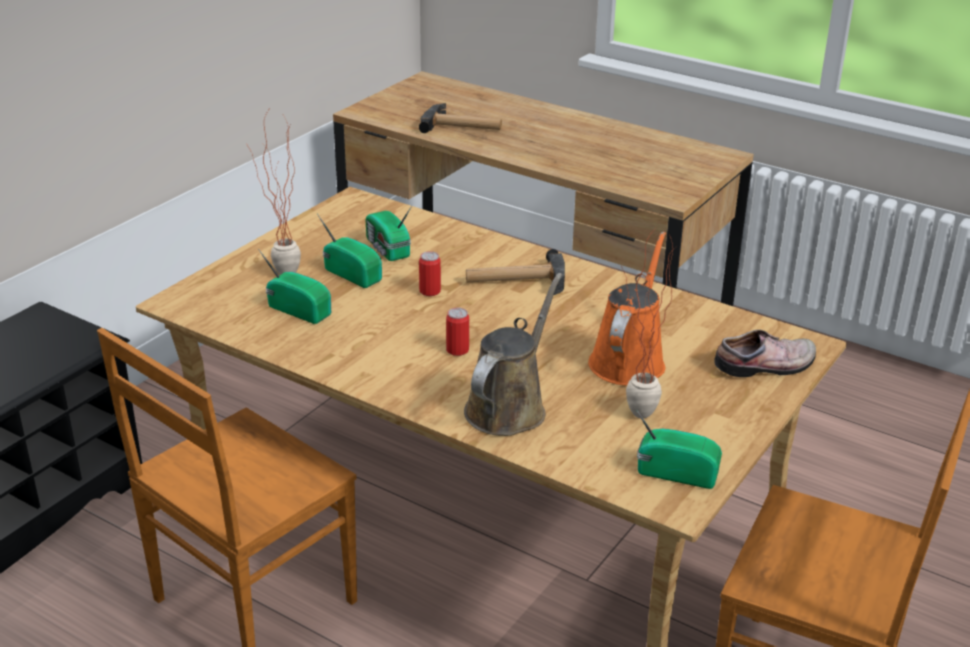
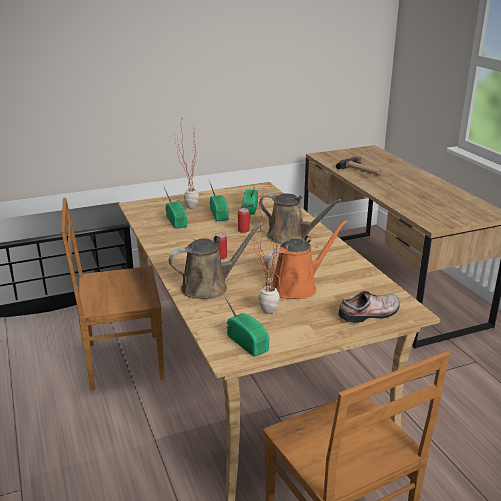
camera: 35 degrees right, 5 degrees down
(515, 280) = (290, 237): hammer -> brown watering can
(766, 366) = (370, 314): shoe -> shoe turned 45 degrees counterclockwise

